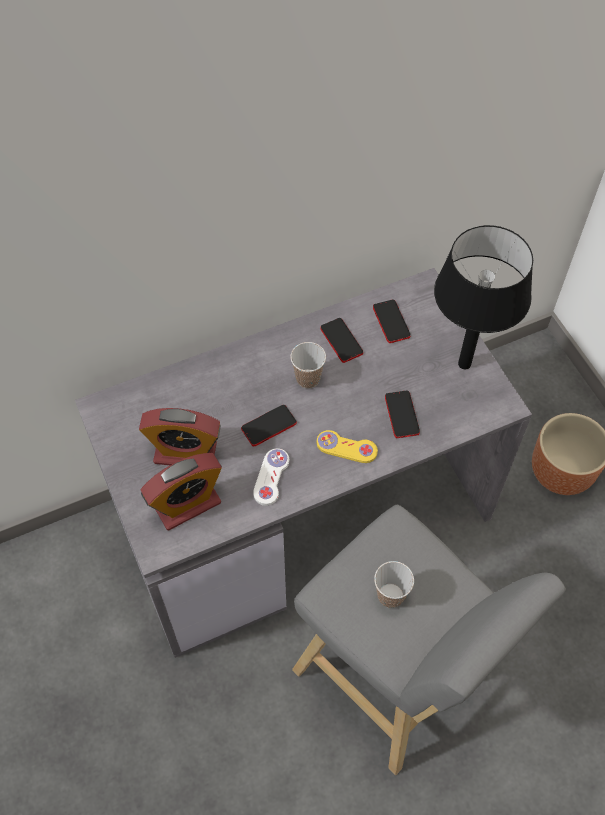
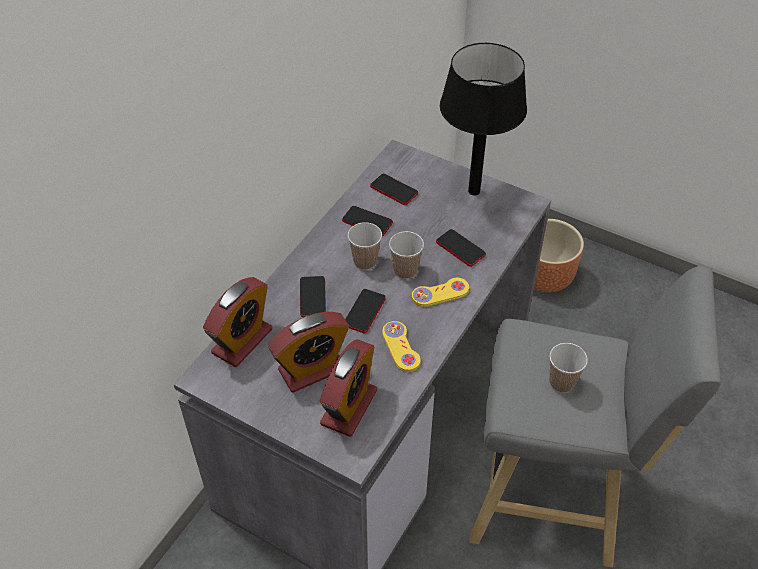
camera: 35 degrees left, 10 degrees down
(152, 394) = (242, 341): none -> alarm clock
(237, 387) = (312, 297): none -> phone
(271, 477) = (401, 347): white game controller -> yellow game controller
(335, 408) = (405, 270): none -> cup

